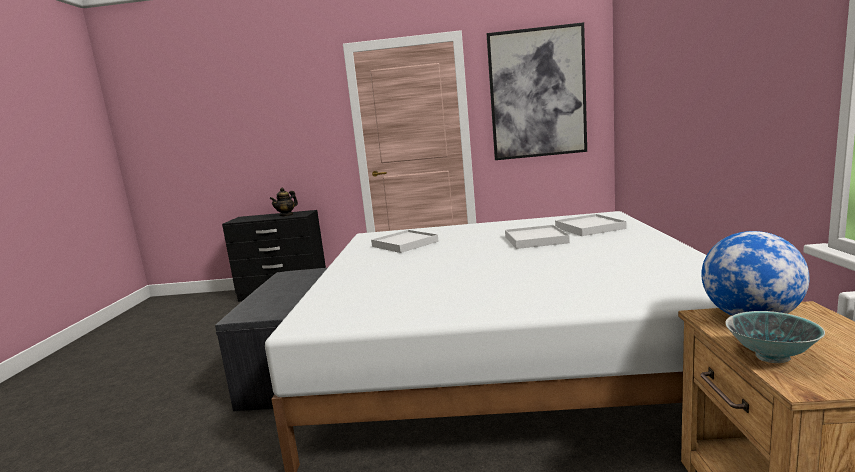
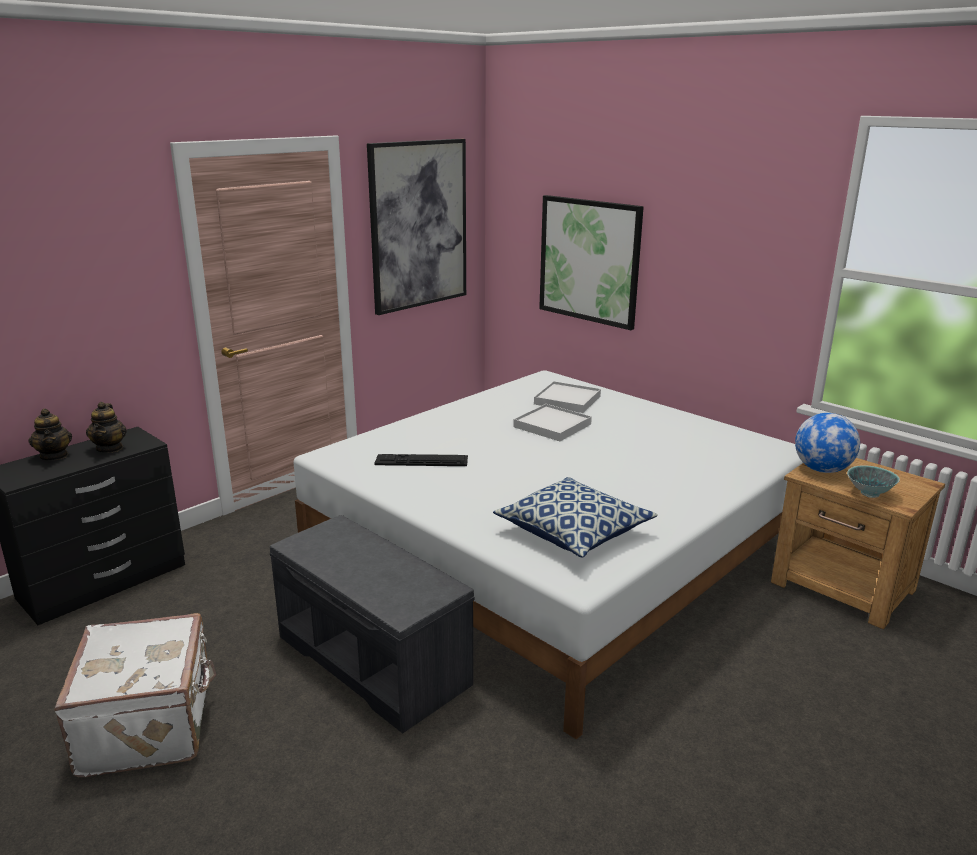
camera: 50 degrees left, 10 degrees up
(186, 353) = (150, 724): none -> white suitcase
(266, 215) = (55, 456): none -> teapot
(378, 298) = (574, 532): none -> pillow
(405, 244) = (421, 460): white tray -> keyboard
(658, 104) = (589, 261): none -> picture

